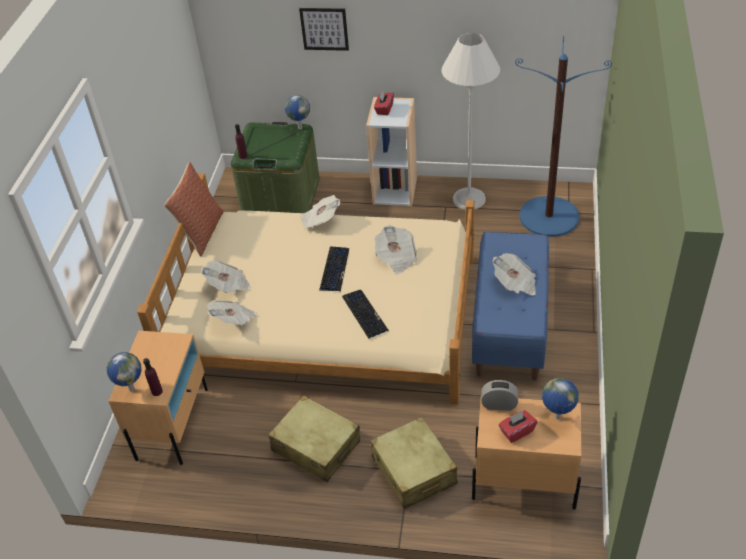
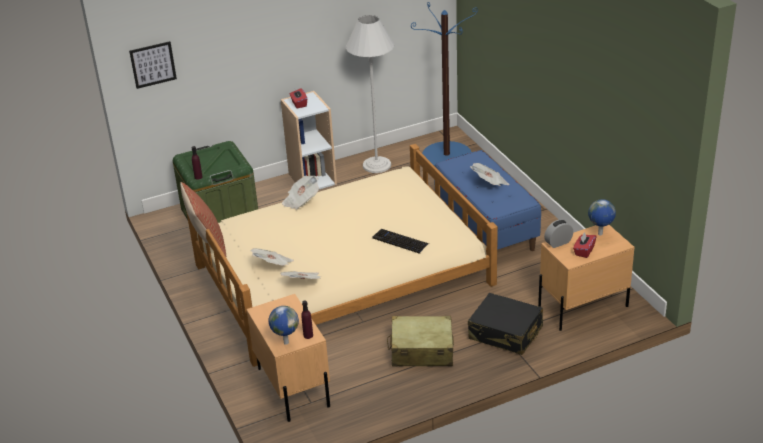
camera: 35 degrees left, 10 degrees down
(299, 128) = (225, 144): globe -> none
(324, 29) = (235, 47): picture -> picture (153, 64)
(334, 269) = (347, 225): keyboard -> none
(396, 258) = (386, 202): newspaper -> none
(414, 471) = (505, 333): beige suitcase -> black suitcase

